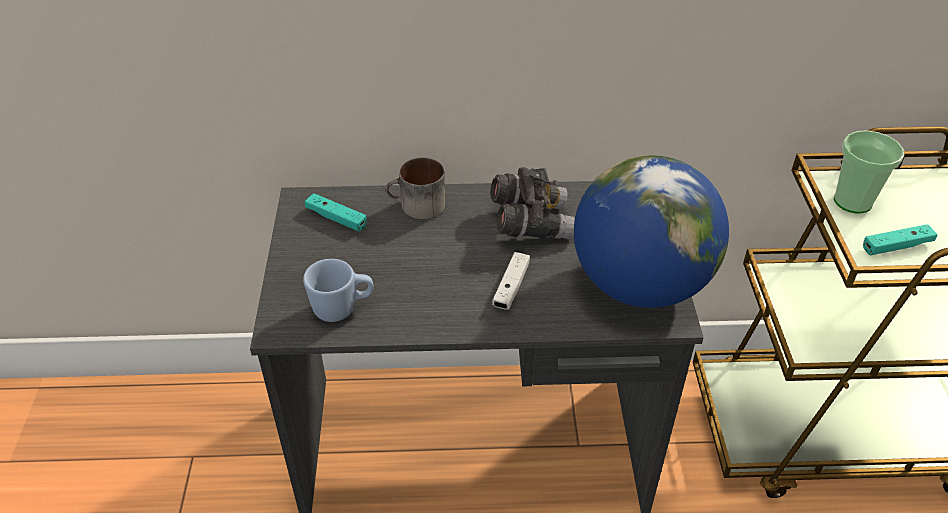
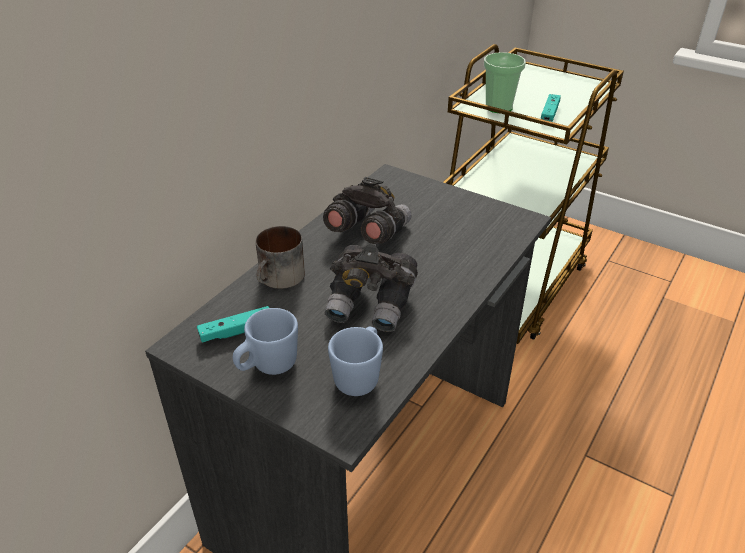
camera: 55 degrees left, 5 degrees down
(313, 254) = (268, 366): none -> blue mug
(434, 273) = (372, 304): none -> grey binoculars
(511, 287) = (427, 272): white game controller -> none
(640, 285) = (481, 217): globe -> none

